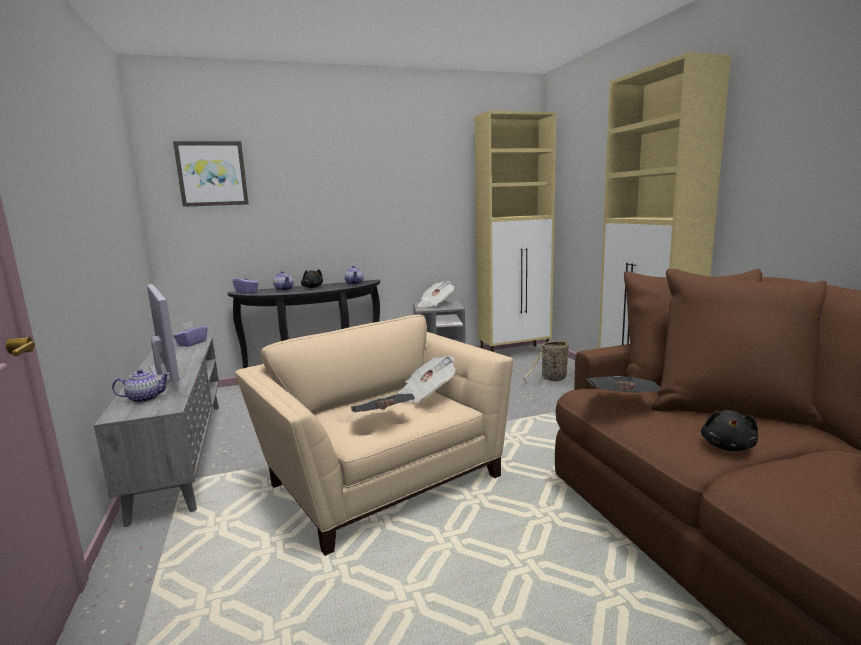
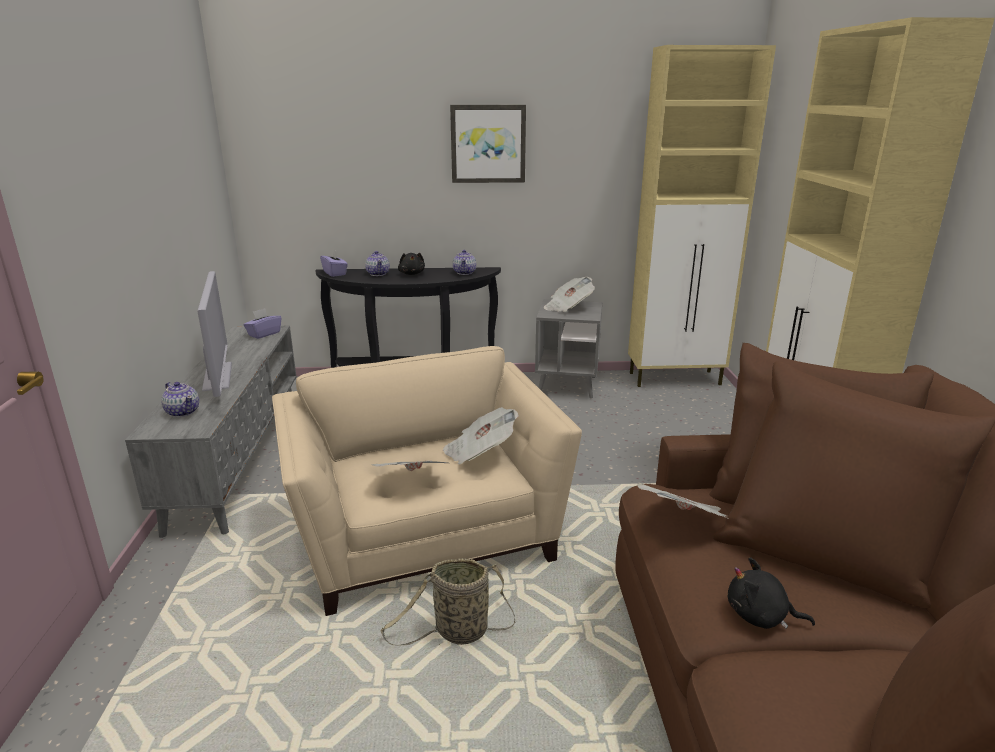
camera: 15 degrees right, 10 degrees up
(144, 398) = (183, 412): teapot -> teapot turned 45 degrees clockwise
(212, 174) = (301, 124): picture -> picture (488, 144)
(552, 379) = (701, 430): basket -> basket (457, 633)
(728, 446) = (760, 616): black plush toy -> black plush toy turned 75 degrees clockwise

